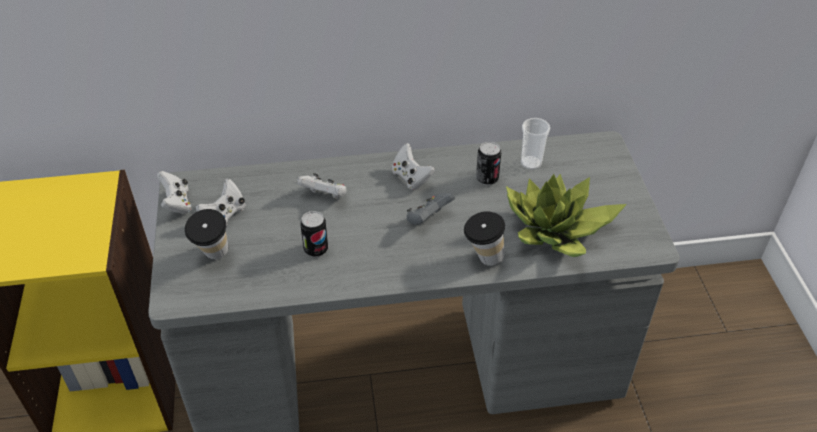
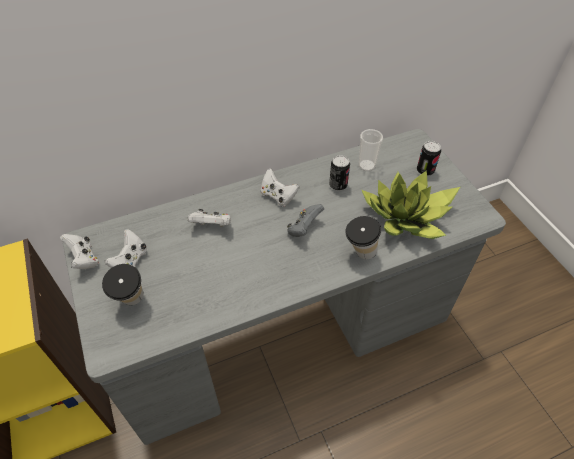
camera: 15 degrees left, 5 degrees up
(316, 249) = (220, 276): can -> can (425, 170)

